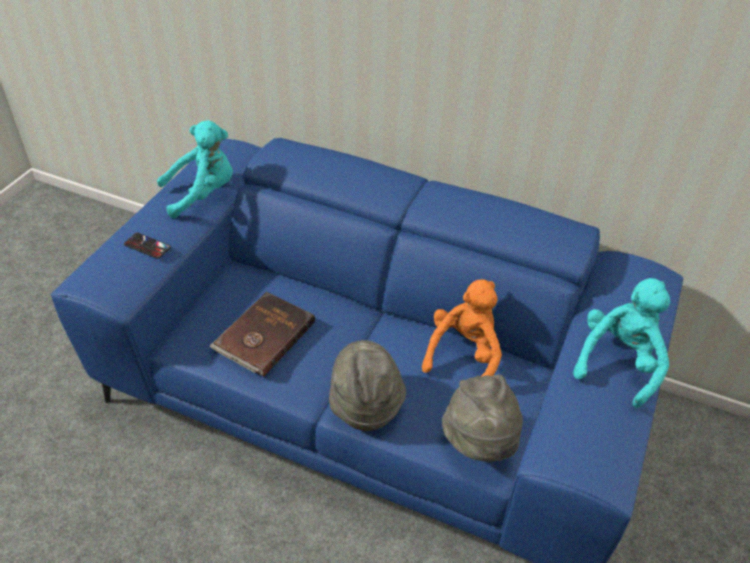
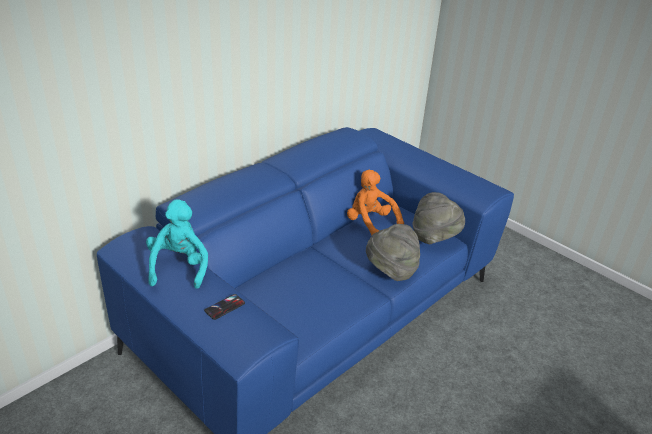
camera: 70 degrees left, 10 degrees down
(263, 336) = (311, 298): brown book -> none
(618, 362) = (429, 161): turquoise plush toy -> none

